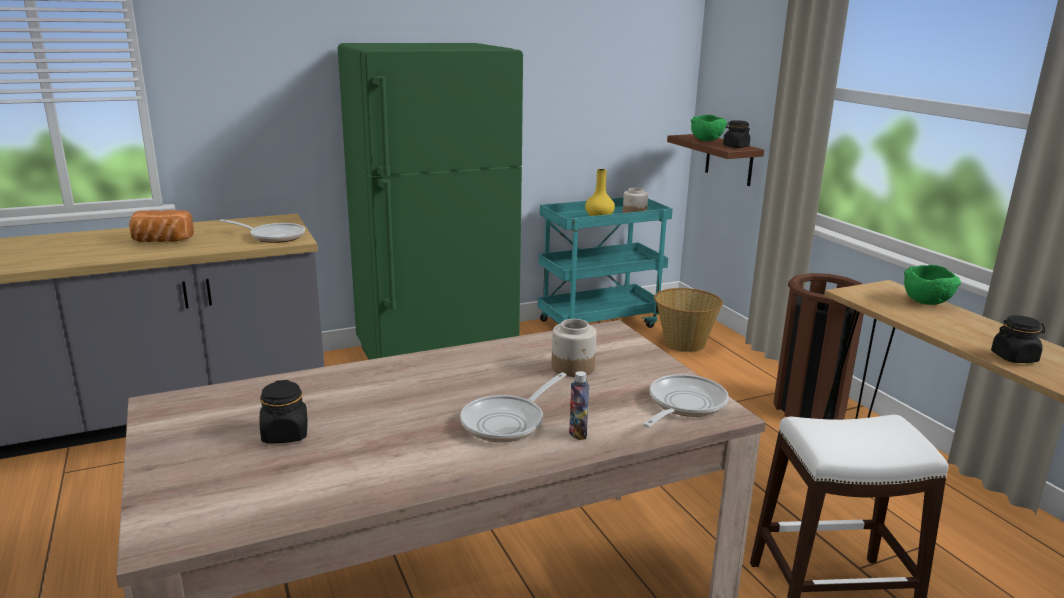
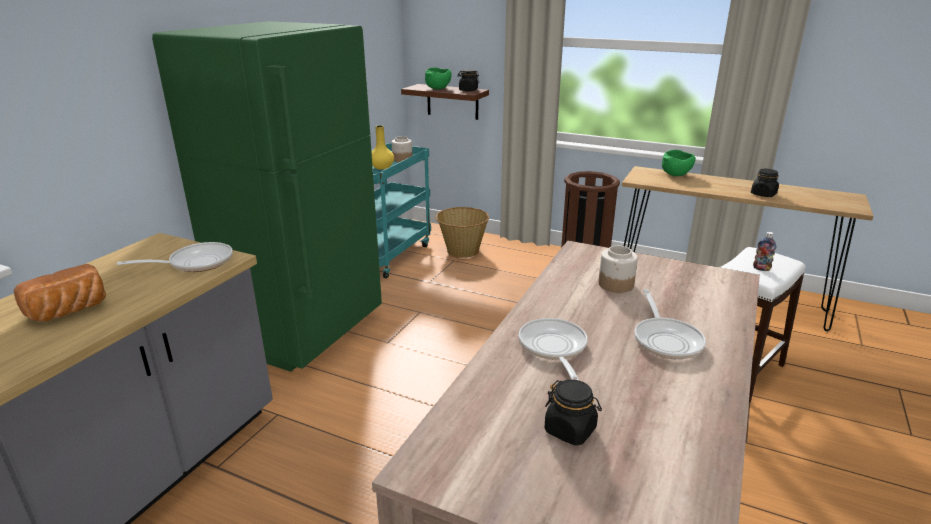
camera: 40 degrees left, 5 degrees up
(577, 434) = (711, 327): bottle -> bottle (761, 268)
(683, 405) = (712, 282): frying pan -> frying pan (553, 348)

